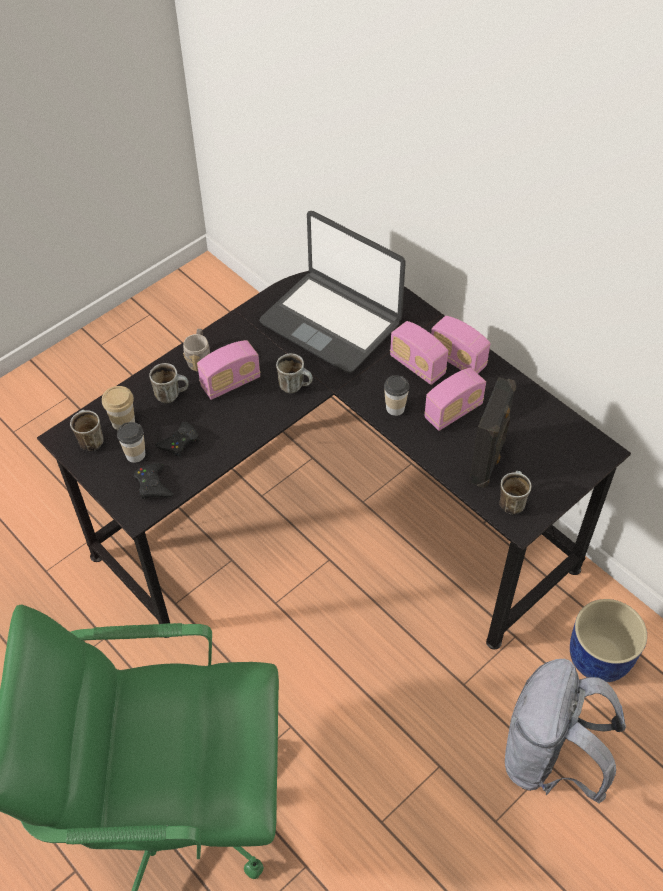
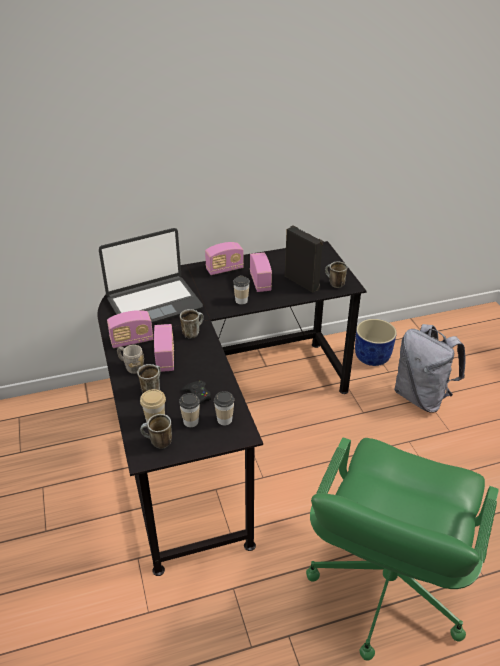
camera: 65 degrees left, 15 degrees down
(153, 485) = (224, 419): black game controller -> cup
(417, 366) = (217, 283): radio -> radio (132, 341)

